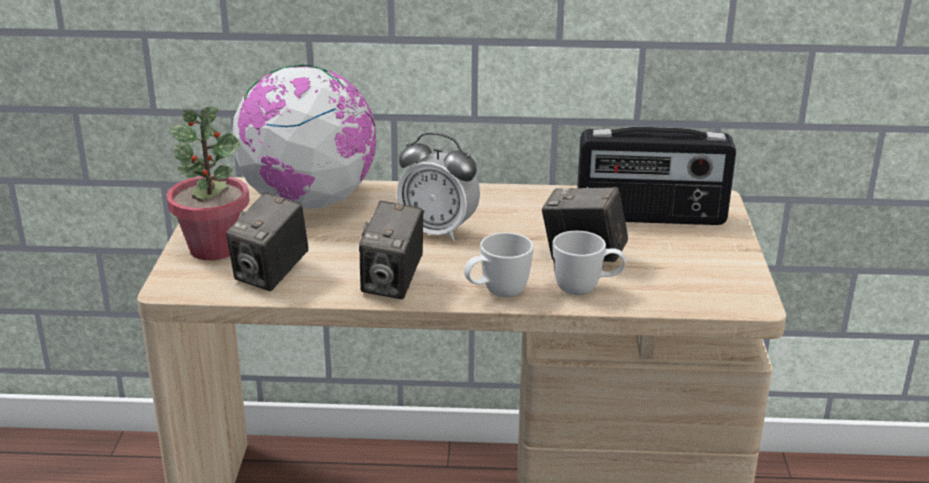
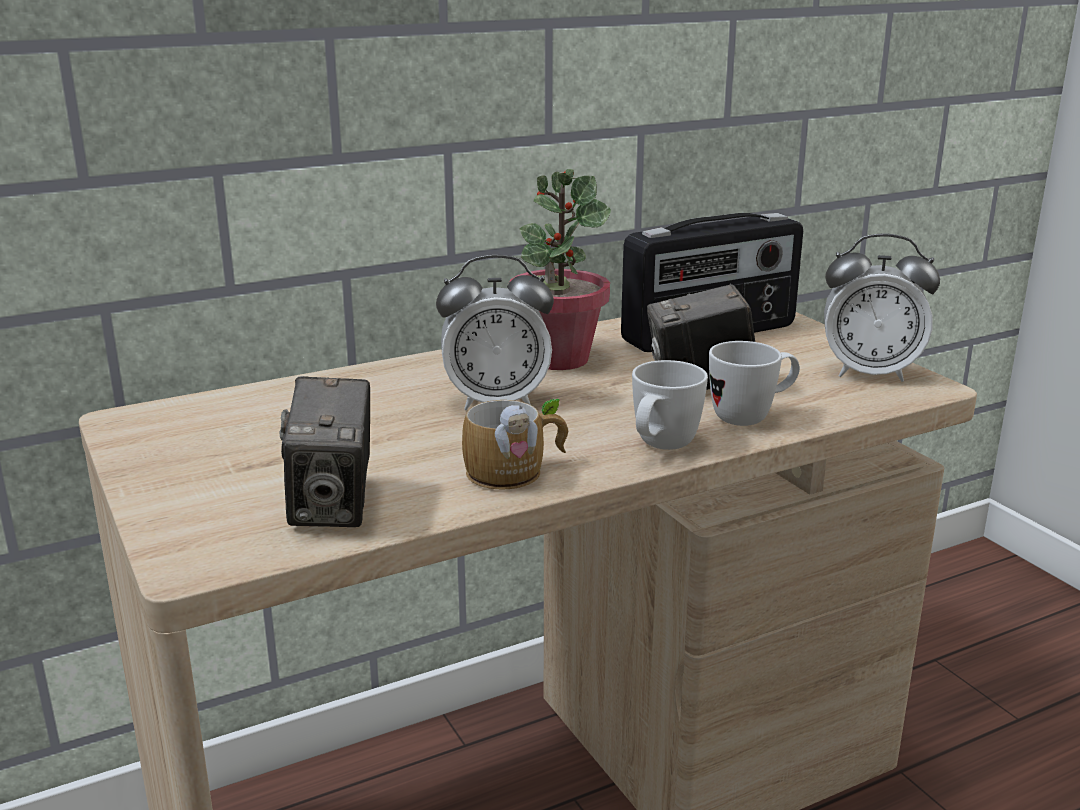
camera: 30 degrees left, 5 degrees down
(214, 248) = (201, 497): potted plant -> potted plant (558, 359)
(309, 202) = (278, 409): globe -> none
(392, 283) = (518, 471): camera -> mug
(723, 280) = (870, 373): none -> alarm clock

